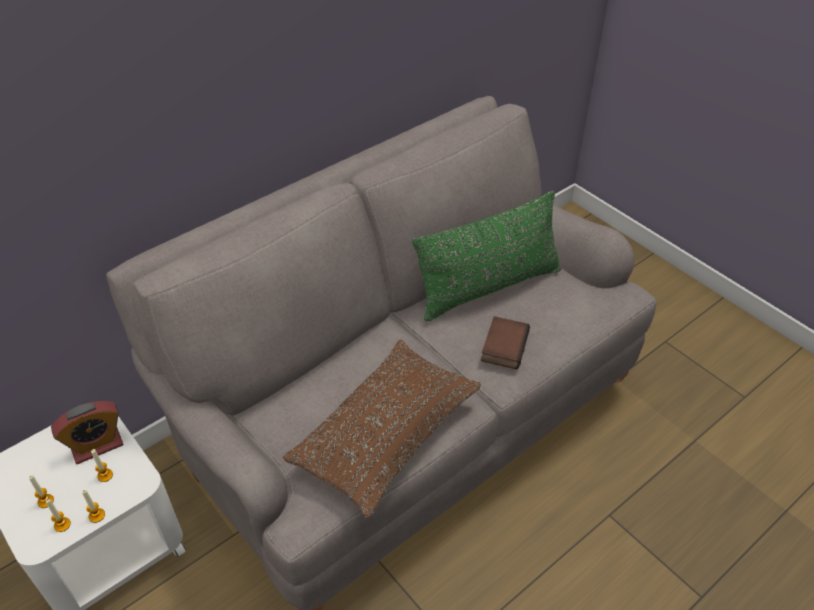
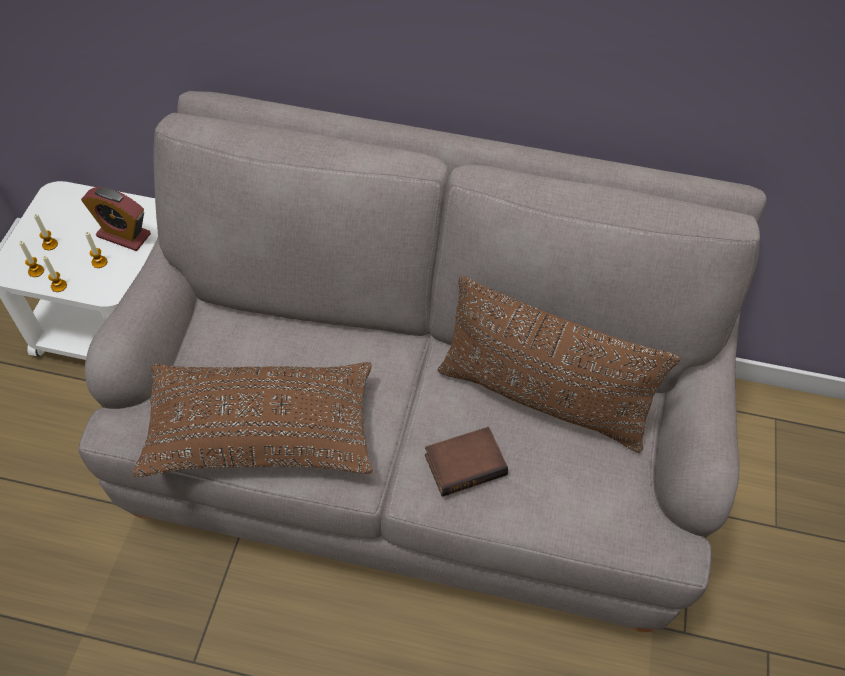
camera: 50 degrees right, 10 degrees up
(488, 288) = (542, 398): green pillow -> brown pillow

